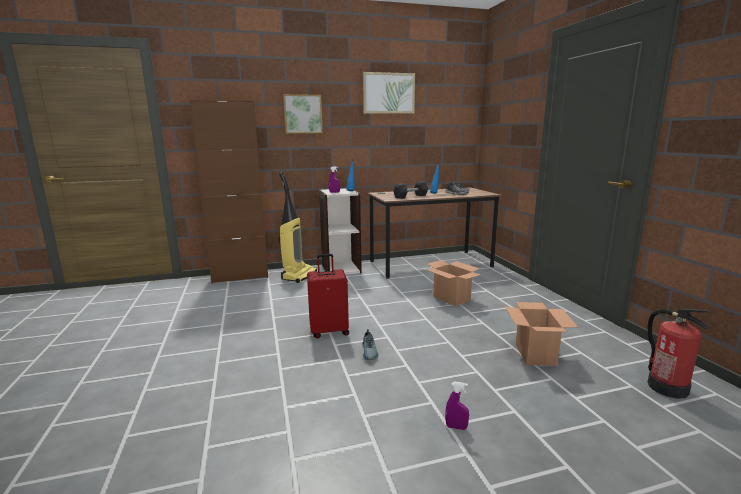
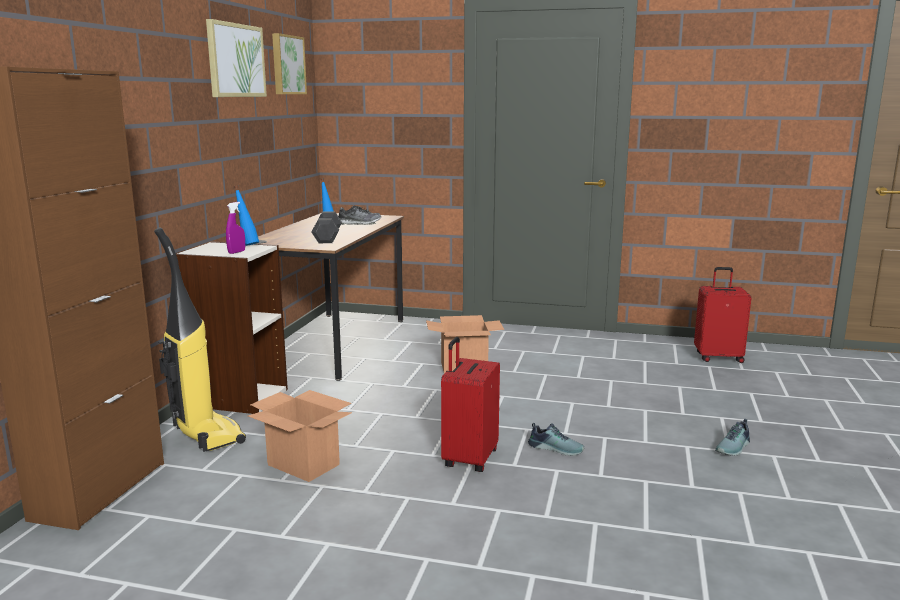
camera: 60 degrees left, 0 degrees up
(303, 114) = (138, 99): picture -> picture (287, 65)
(456, 427) = (734, 448): purple spray bottle -> shoe
(534, 354) = (632, 377): cardboard box -> cardboard box (302, 464)
(667, 387) = (718, 357): fire extinguisher -> red suitcase

